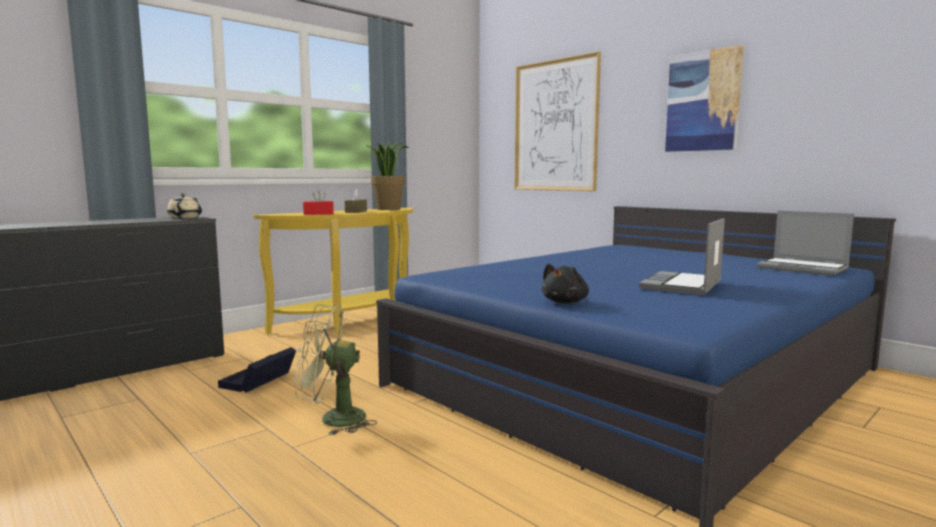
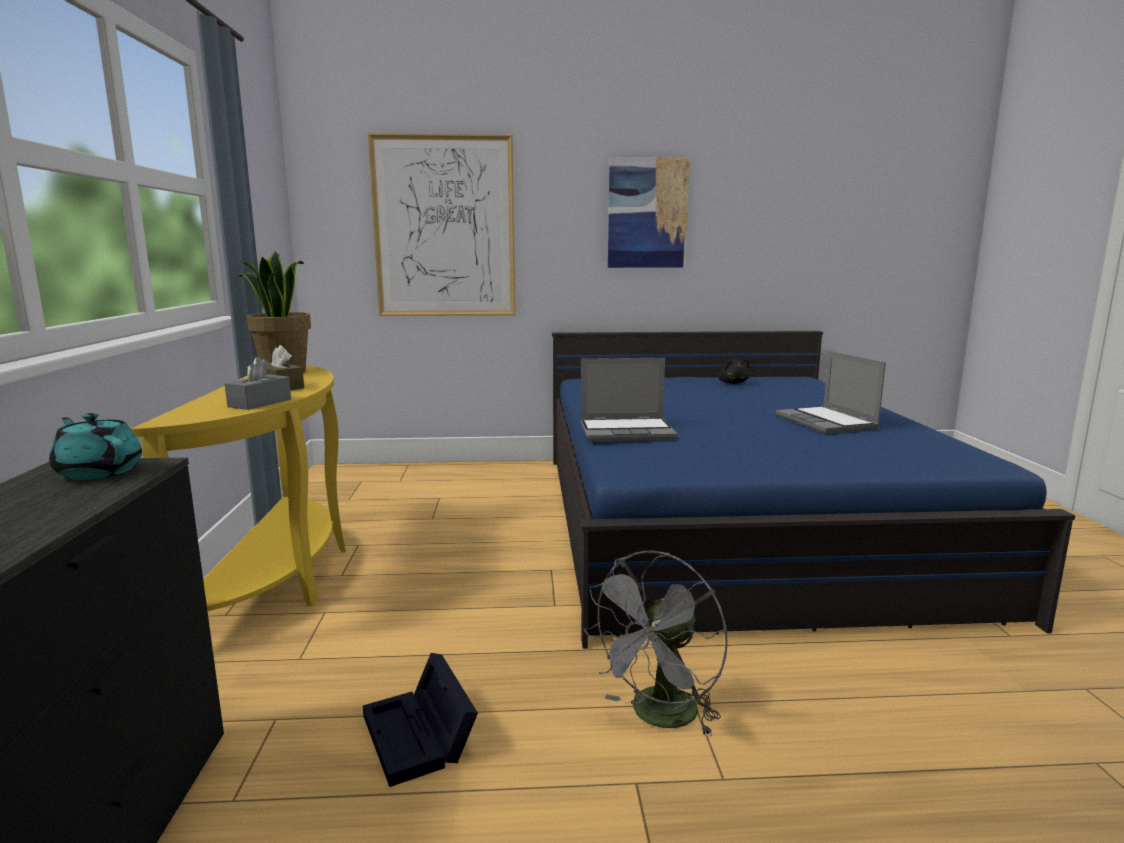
camera: 50 degrees left, 5 degrees up
(185, 217) = (99, 471): beige teapot -> turquoise teapot
(318, 214) = (260, 403): red tissue box -> grey tissue box
(333, 419) = (659, 718): green fan -> grey fan
(565, 302) = (860, 466): black plush toy -> black plush toy (733, 383)
(803, 268) = (795, 384): laptop -> laptop (627, 431)

